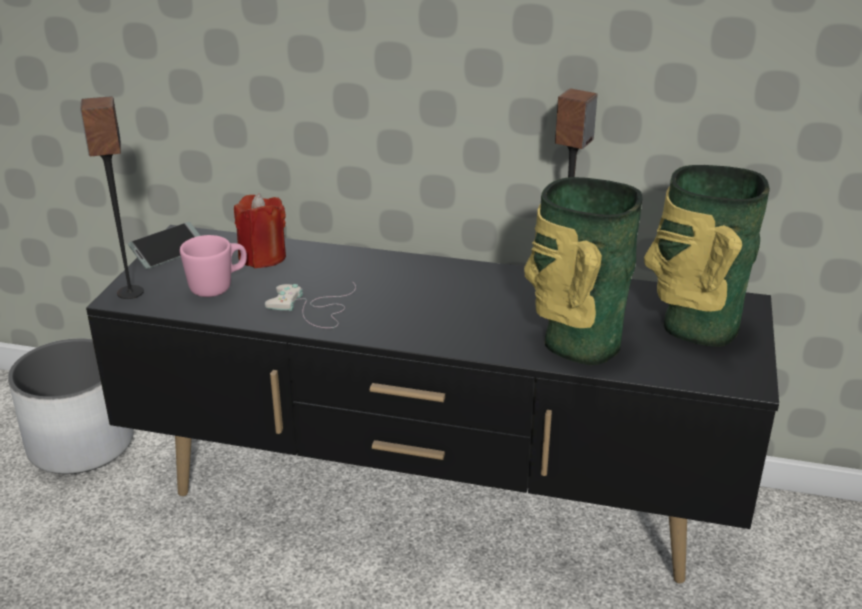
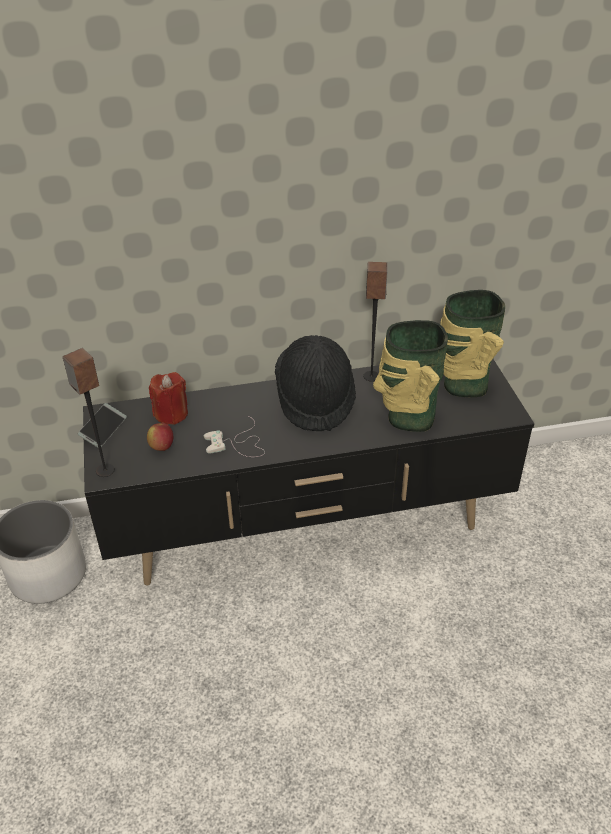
camera: 25 degrees left, 10 degrees up
(218, 287) = (161, 447): pink mug -> apple
(460, 288) = (315, 399): none -> black hat

